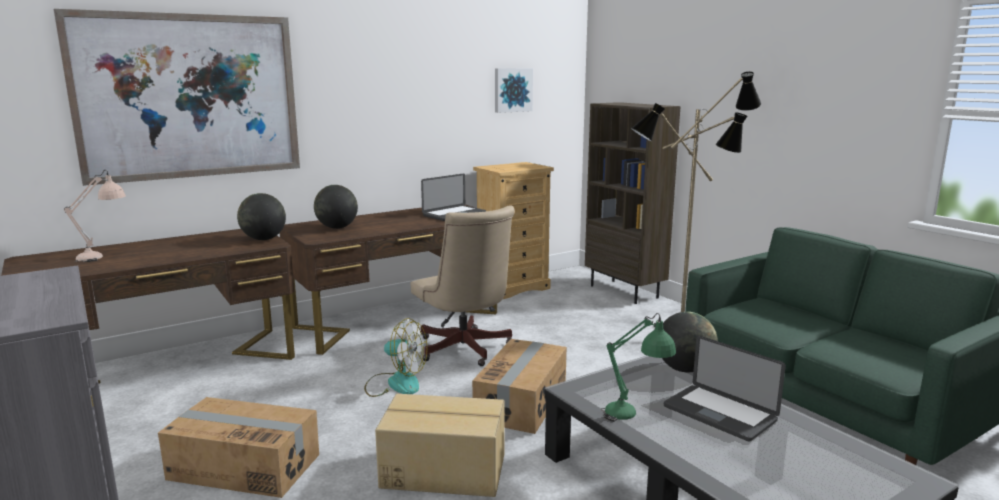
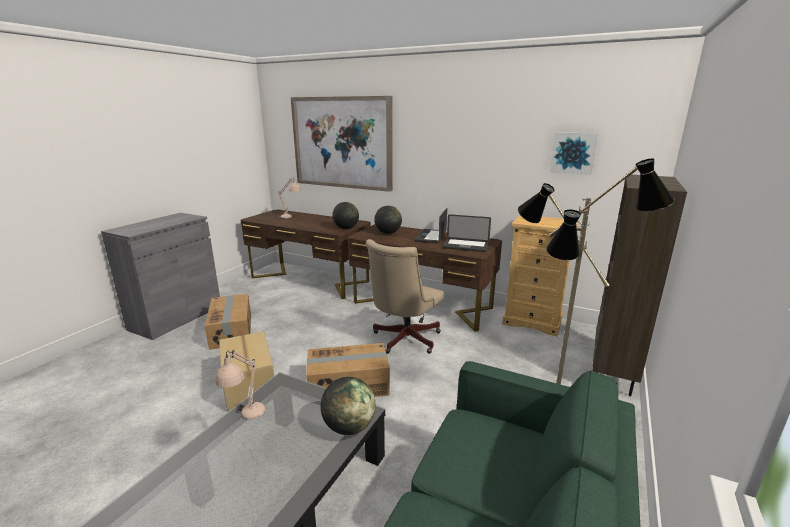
camera: 60 degrees right, 5 degrees up
(395, 383) = (338, 335): fan -> none
(634, 417) = (246, 420): green table lamp -> beige table lamp
(719, 414) = (268, 464): laptop -> laptop (430, 237)

